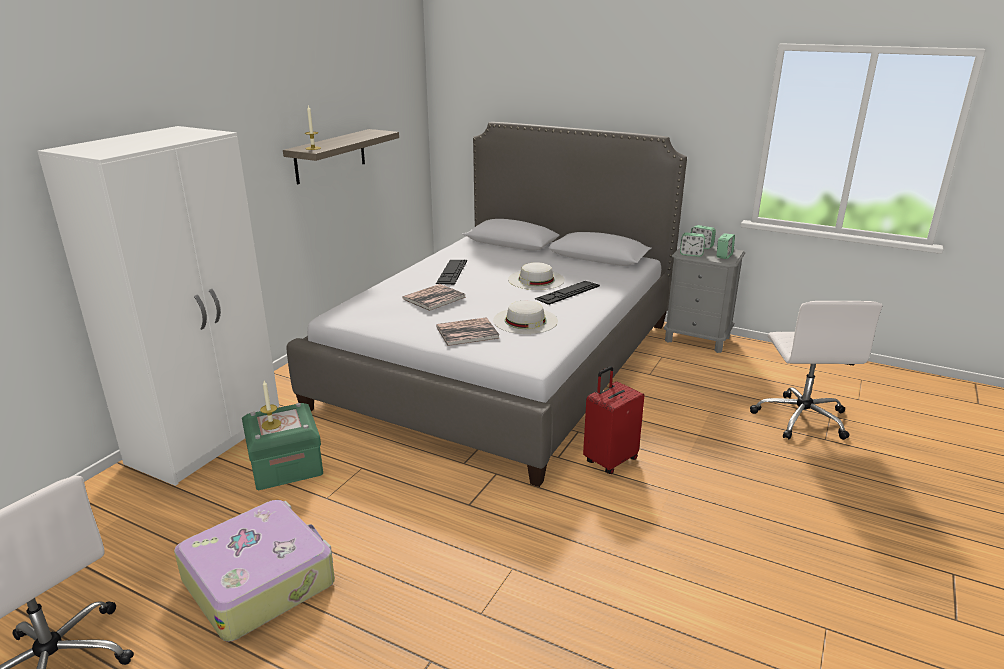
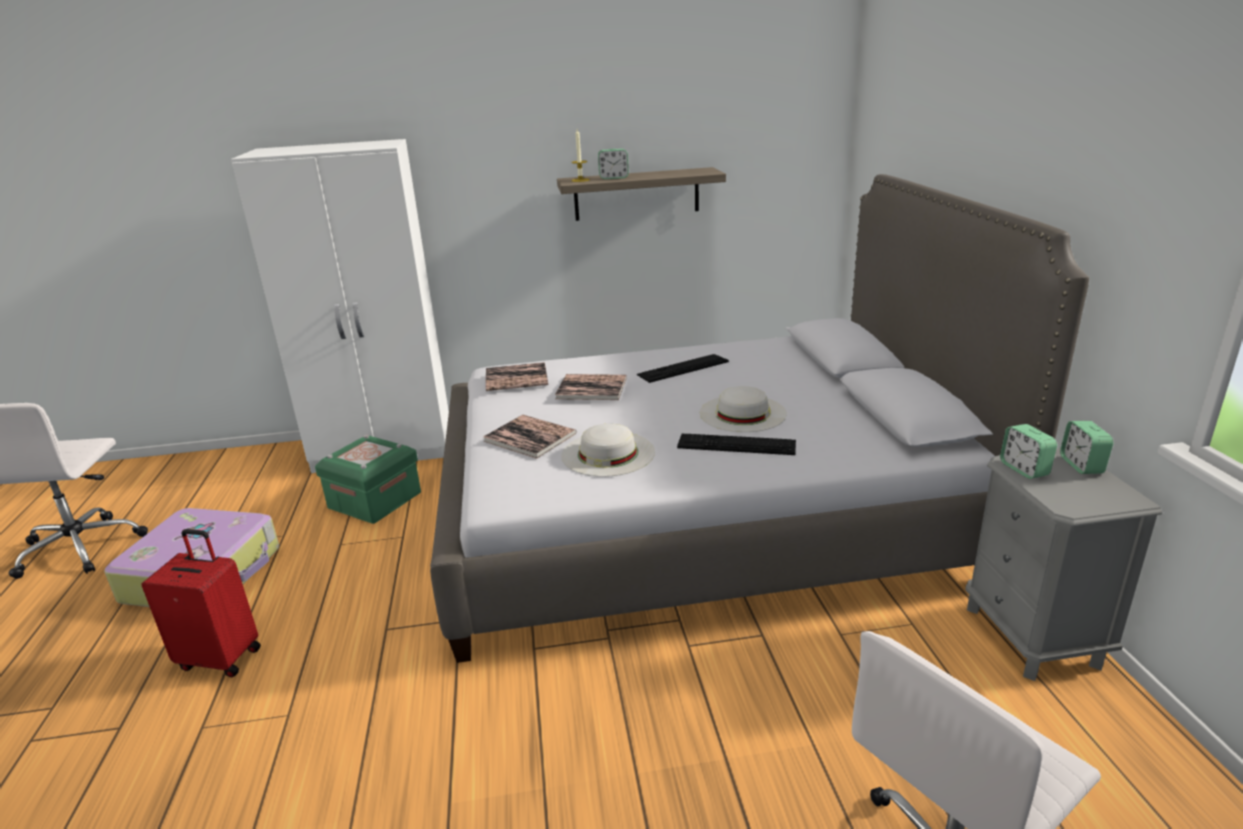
camera: 55 degrees right, 0 degrees up
(271, 424) = (355, 452): candle -> none
(371, 311) = (516, 378): none -> book
(609, 460) = (566, 695): red suitcase -> red suitcase (221, 657)
(724, 256) = (1084, 498): alarm clock -> alarm clock (613, 178)

